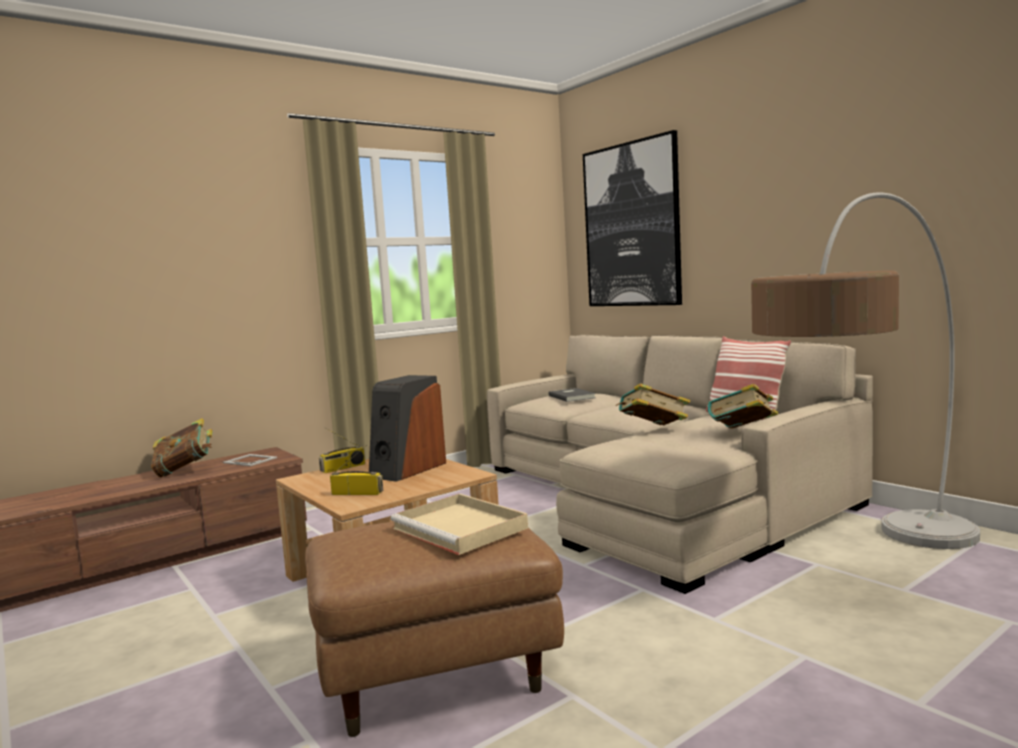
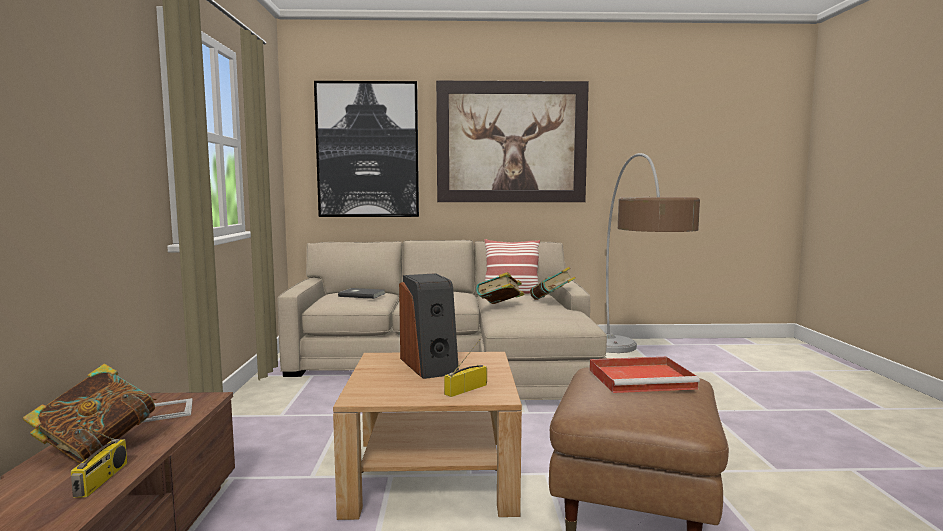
camera: 55 degrees left, 0 degrees up
(343, 468) = (365, 380): radio -> radio (101, 480)
(462, 528) = (642, 378): beige tray -> red tray
(791, 191) = (511, 142): none -> picture

